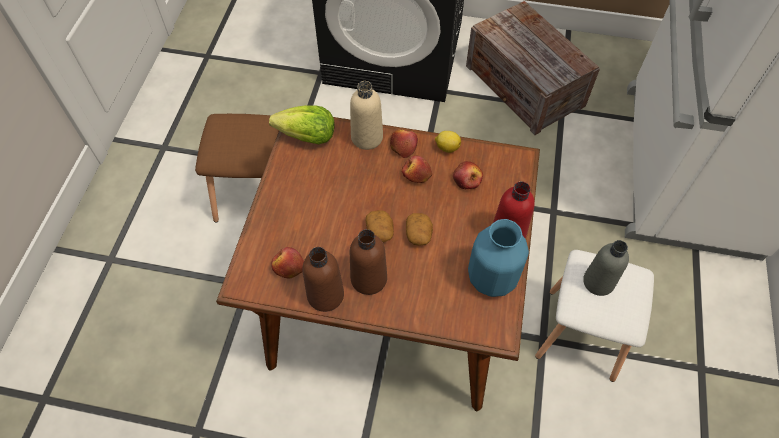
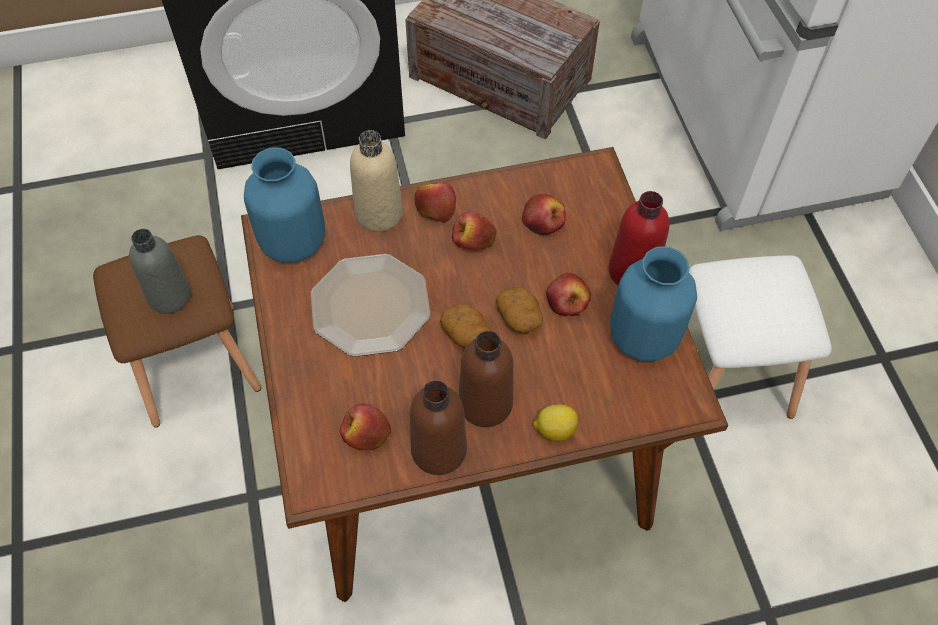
camera: 25 degrees left, 0 degrees up
(307, 137) = (294, 243): lettuce -> blue vase
(332, 192) = (371, 306): none -> plate
(447, 147) = (494, 188): lemon -> lemon (554, 429)
(455, 235) = (567, 300): none -> apple
(598, 282) = (744, 294): grey bottle -> grey bottle (169, 296)

